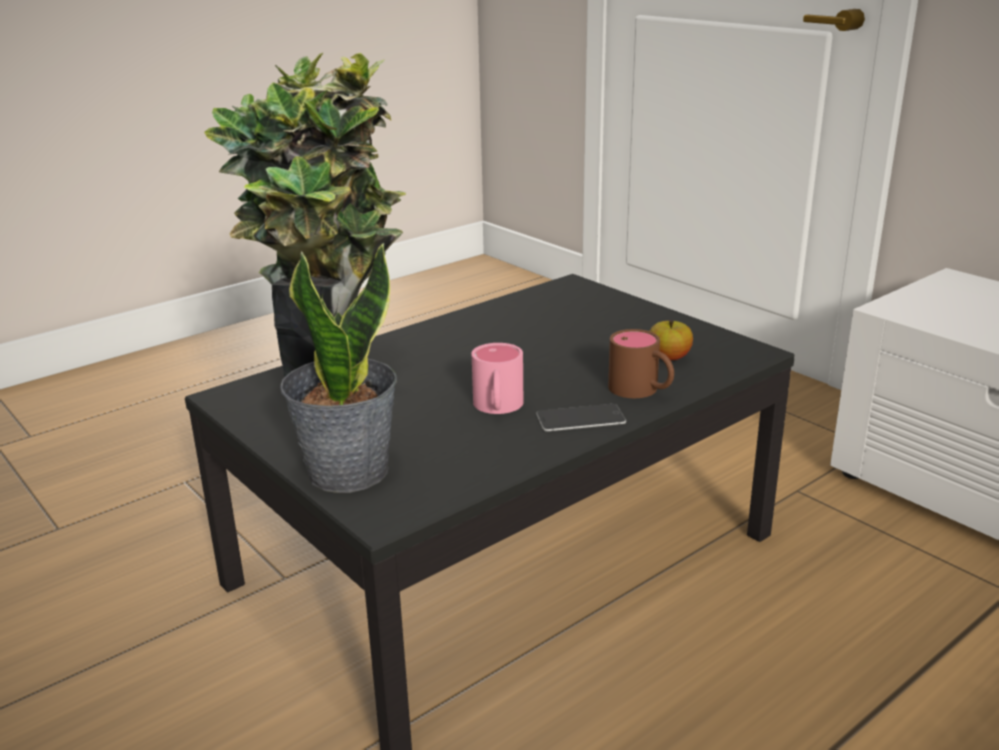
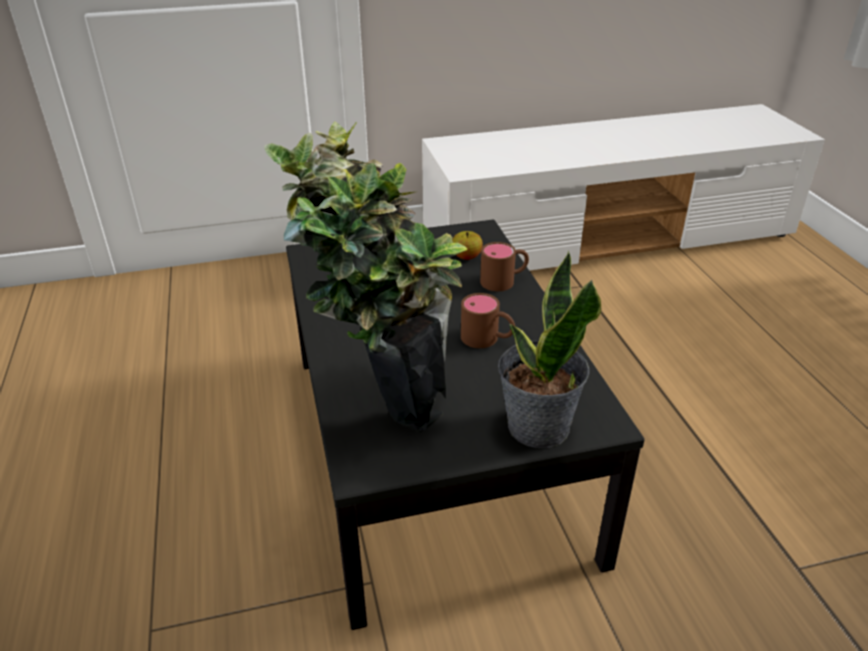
camera: 65 degrees left, 10 degrees up
(498, 408) = (487, 339): pink mug -> brown mug
(580, 418) = (525, 312): phone -> none

